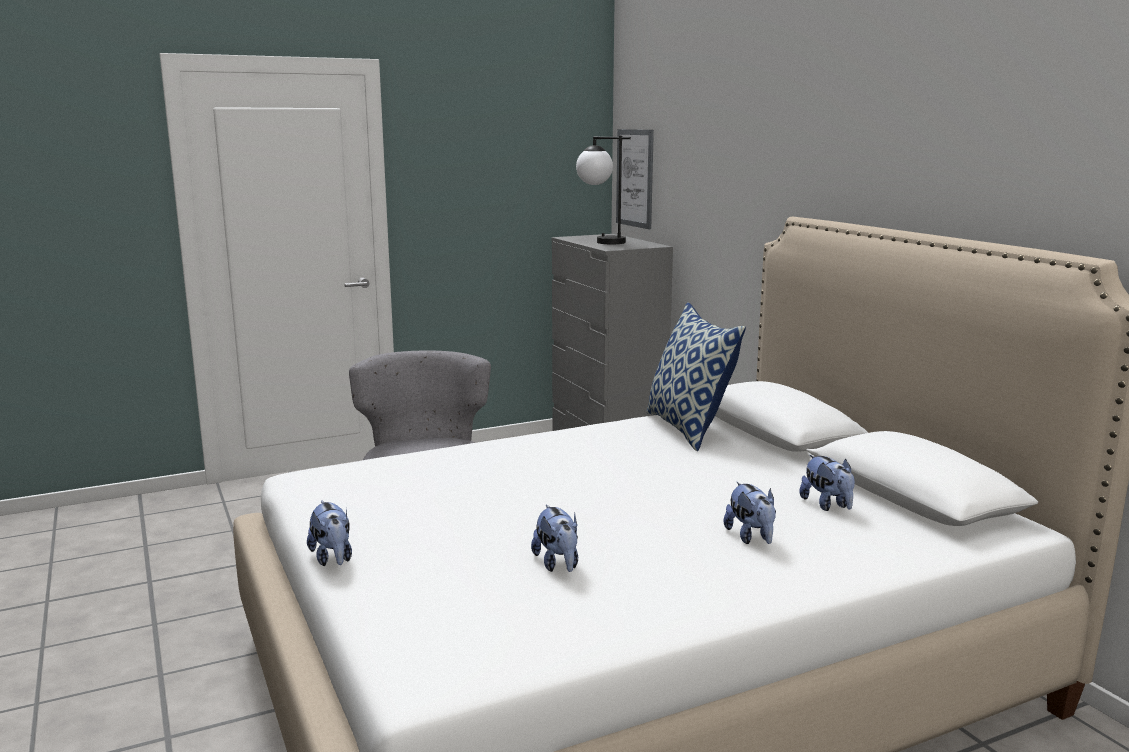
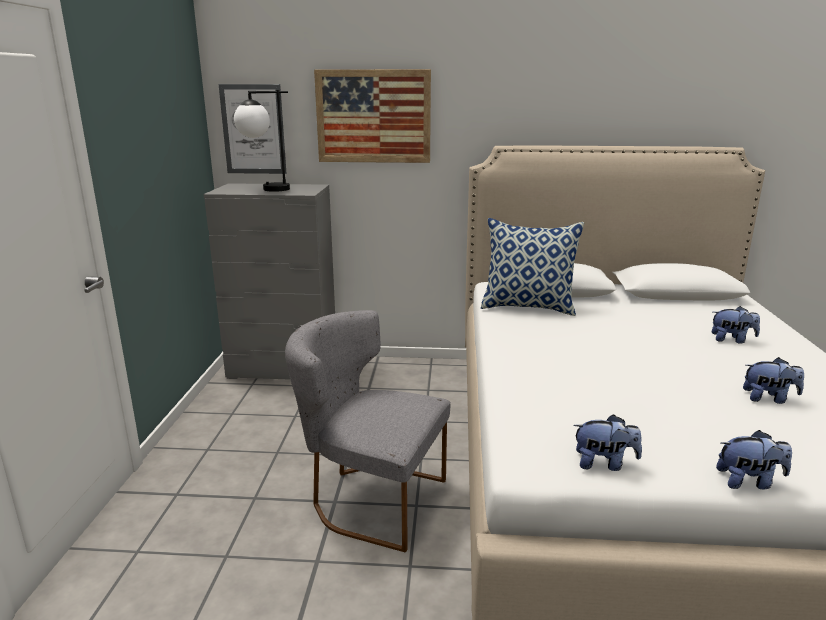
camera: 60 degrees left, 5 degrees up
(712, 169) = (373, 116): none -> picture
(827, 505) = (686, 312): plush toy -> plush toy (604, 463)

